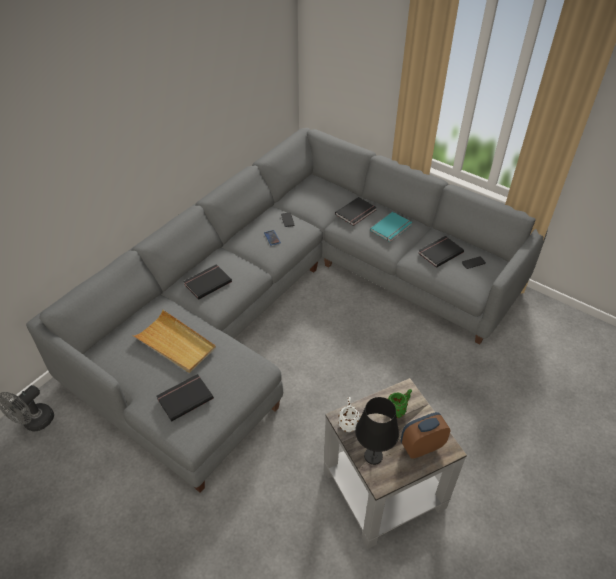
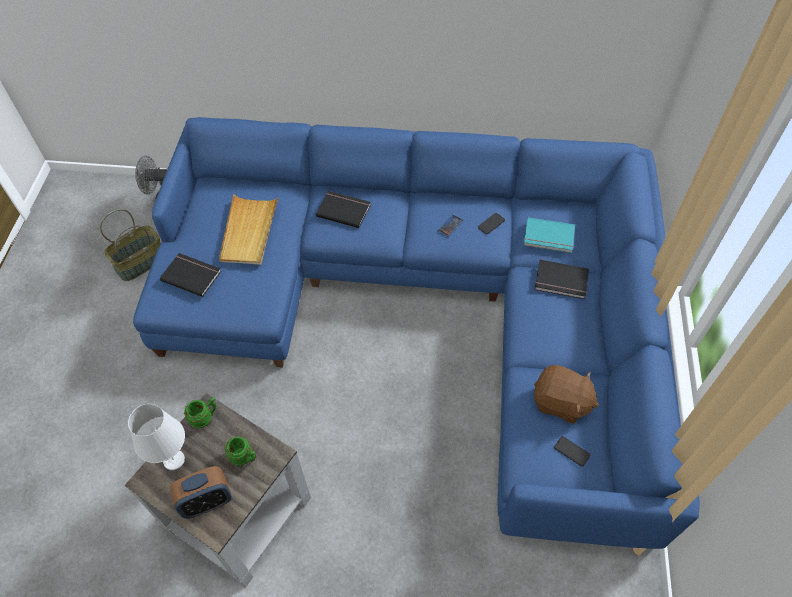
camera: 60 degrees right, 10 degrees up
(86, 469) = (141, 262): none -> basket
(291, 300) = (431, 302): grey sofa -> blue sofa
(348, 422) = (205, 418): white mug -> green mug
(373, 456) = (174, 460): black table lamp -> white table lamp
(392, 228) = (563, 331): turquoise book -> turquoise book (549, 238)
(421, 446) = (207, 501): alarm clock -> alarm clock turned 120 degrees clockwise
(439, 252) = (561, 403): black book -> brown plush toy

